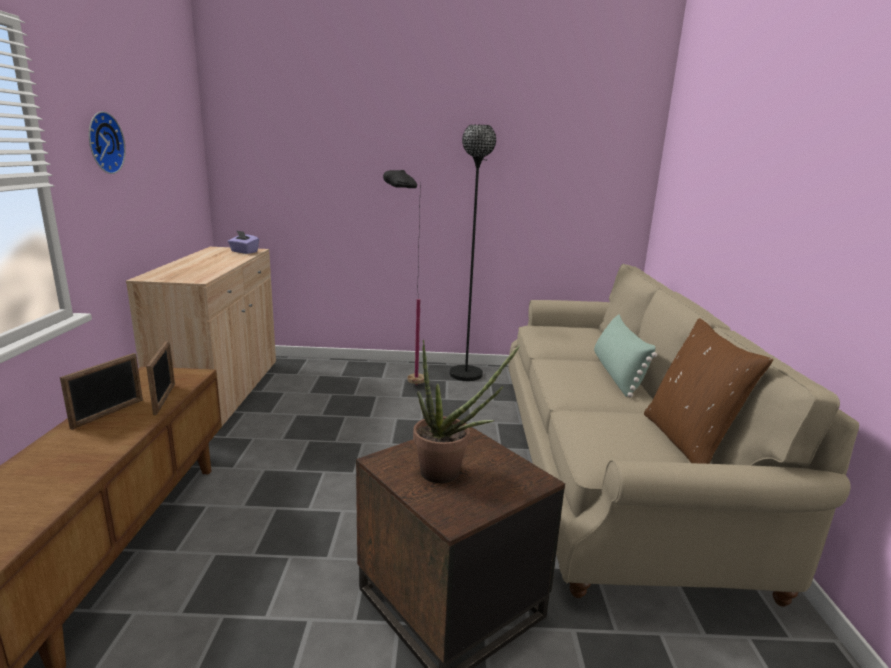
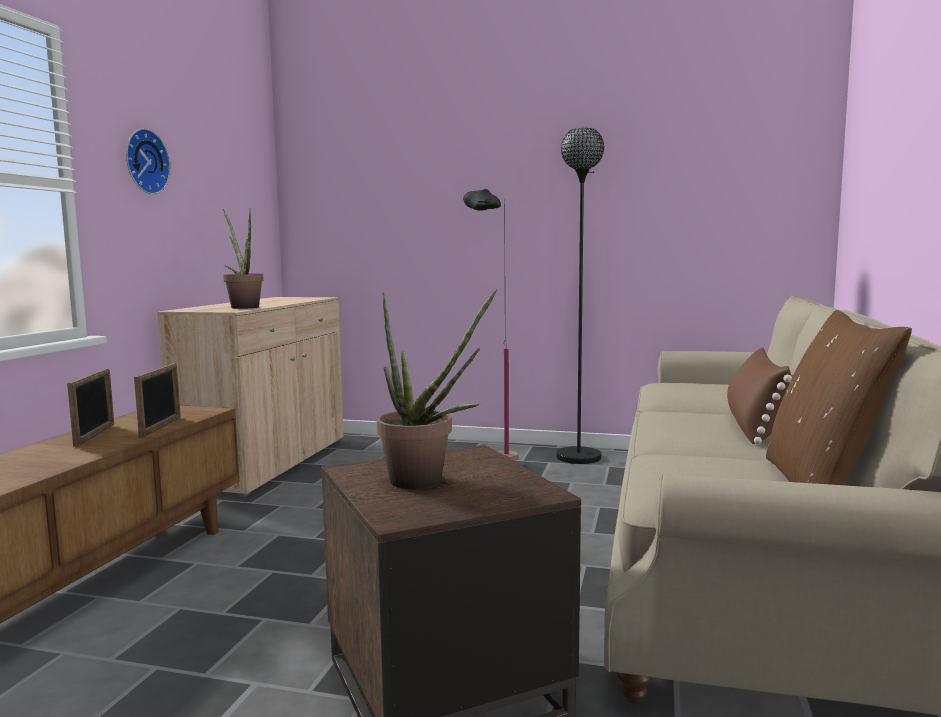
camera: 15 degrees right, 10 degrees down
(108, 414) = (95, 435): picture frame -> picture frame turned 45 degrees counterclockwise
(201, 272) = (243, 307): none -> potted plant
(244, 252) = (307, 298): purple tissue box -> none
(617, 374) = (754, 424): green pillow -> brown pillow

